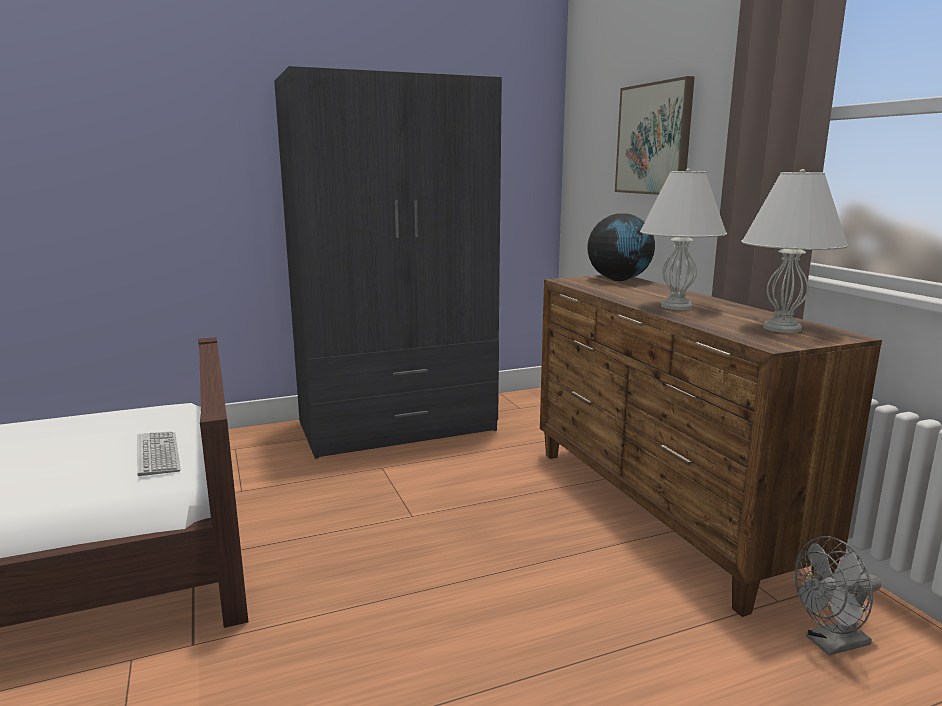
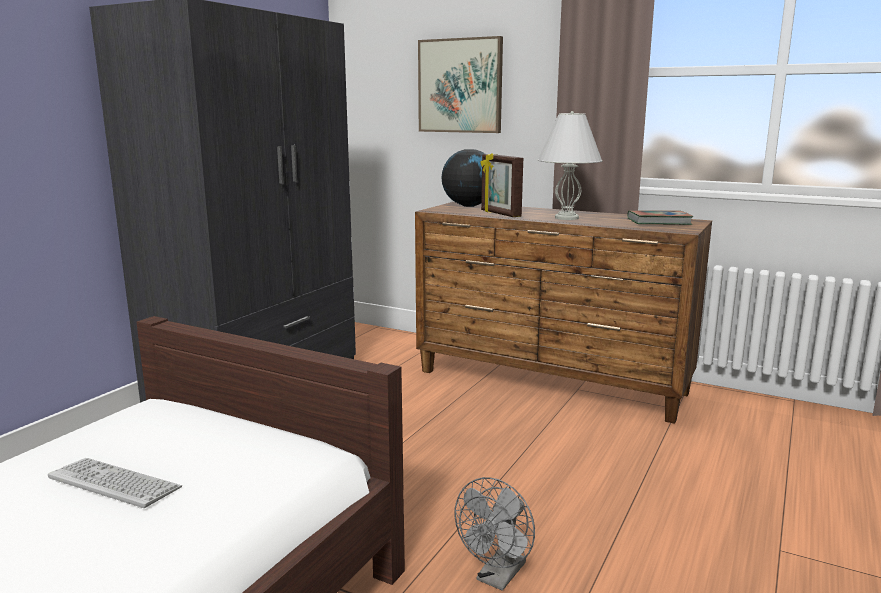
camera: 40 degrees left, 0 degrees up
(158, 454) = (253, 443): keyboard -> keyboard (114, 484)
(616, 292) = (499, 214): none -> picture frame
(782, 329) = (658, 222): white table lamp -> book
(830, 644) = (725, 419): grey fan -> grey fan (497, 577)

